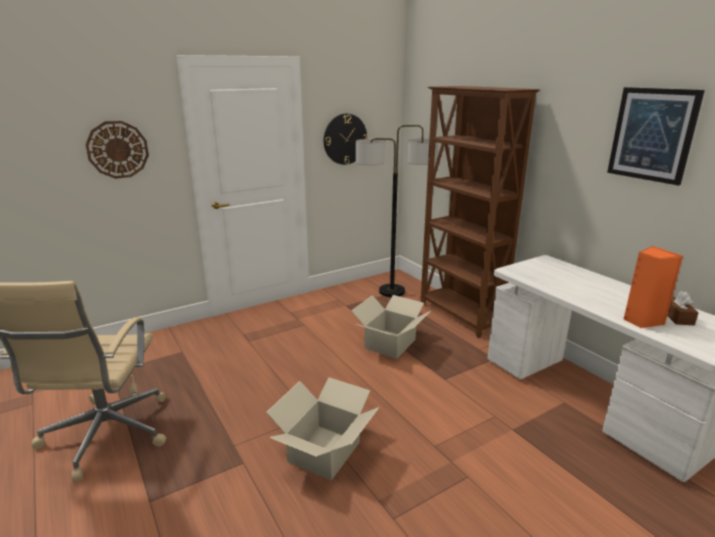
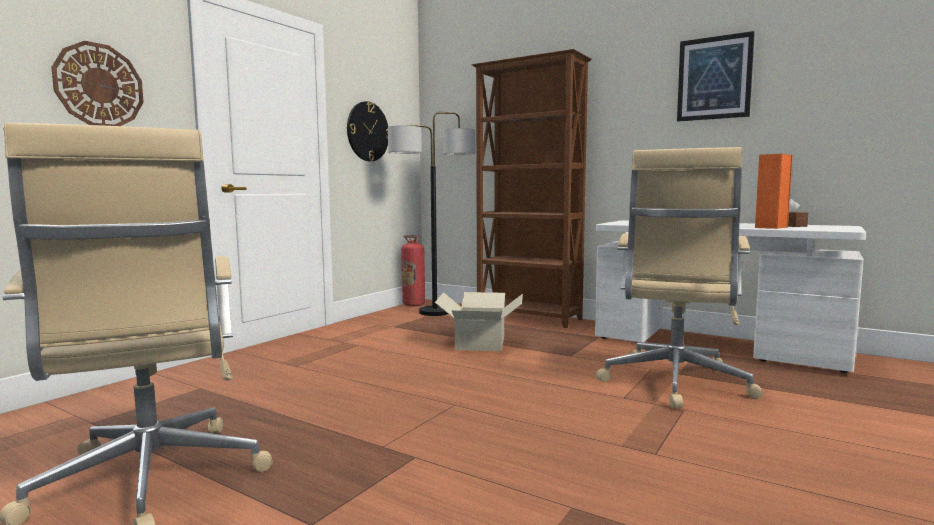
camera: 25 degrees left, 15 degrees down
(325, 452) = (510, 426): cardboard box -> none
(385, 277) = (414, 304): none -> fire extinguisher
(494, 441) = (674, 383): none -> beige office chair

